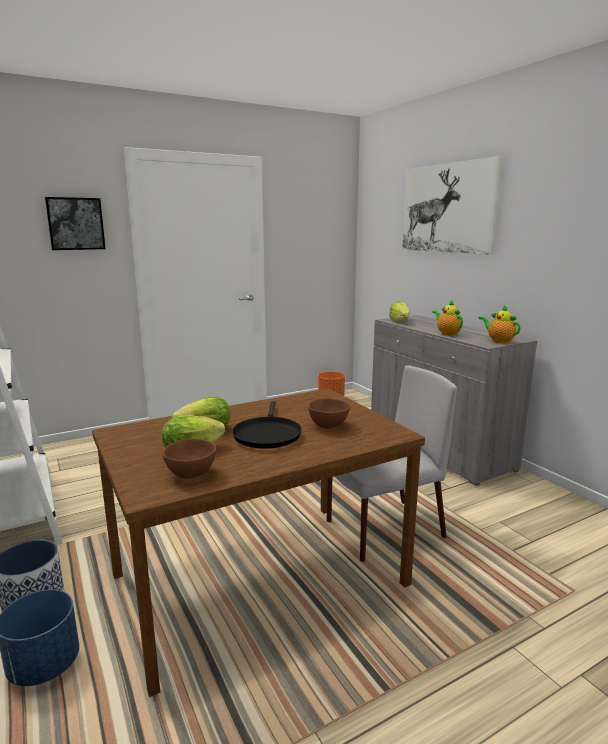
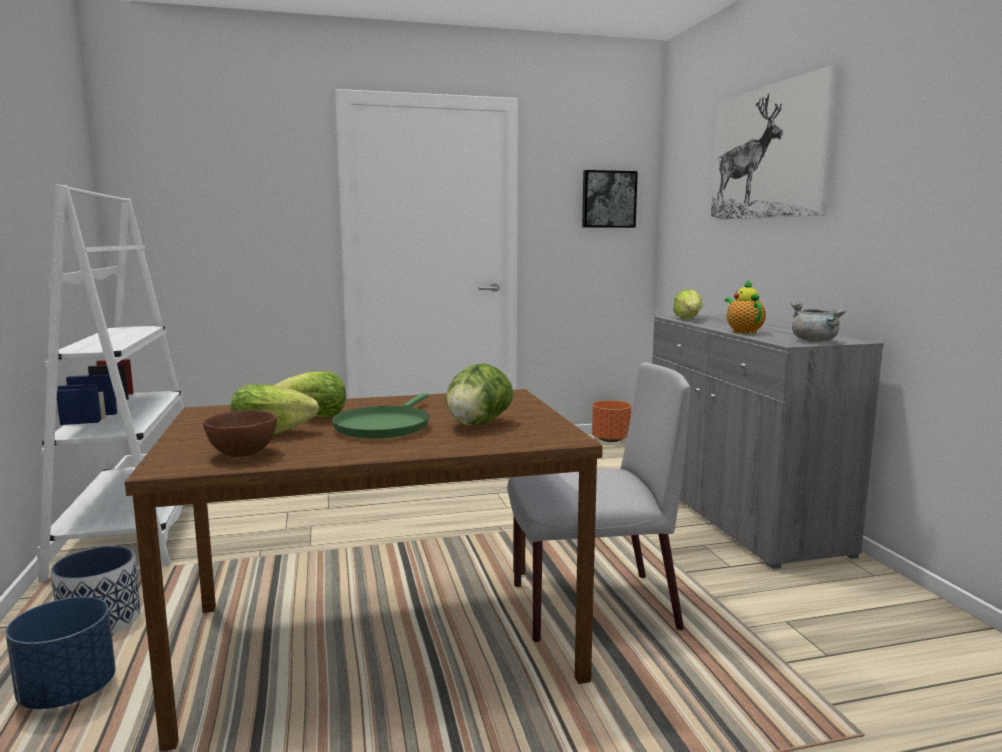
camera: 15 degrees right, 5 degrees down
(75, 224) = (270, 184): picture -> picture (608, 199)
(267, 434) = (384, 426): black frying pan -> green frying pan
(329, 426) = (477, 424): brown bowl -> lettuce
(499, 341) = (815, 341): teapot -> grey cooking pot

